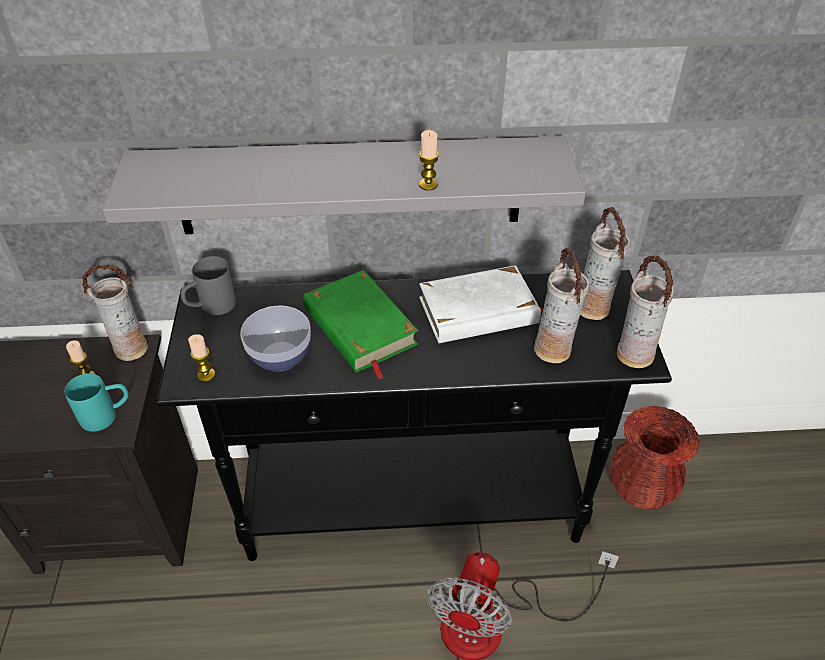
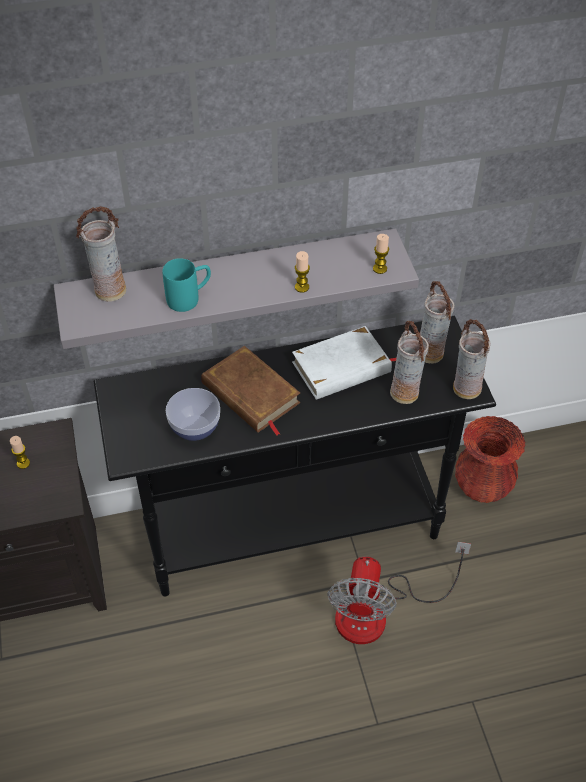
camera: 10 degrees left, 5 degrees up
(107, 415) = (53, 493): turquoise mug -> turquoise mug (190, 298)
(131, 348) = (51, 433): vase -> vase (110, 290)
(206, 375) = (141, 451): candle -> candle (380, 268)
(211, 307) = (125, 393): grey mug -> none
(359, 327) = (250, 394): green book -> brown book

